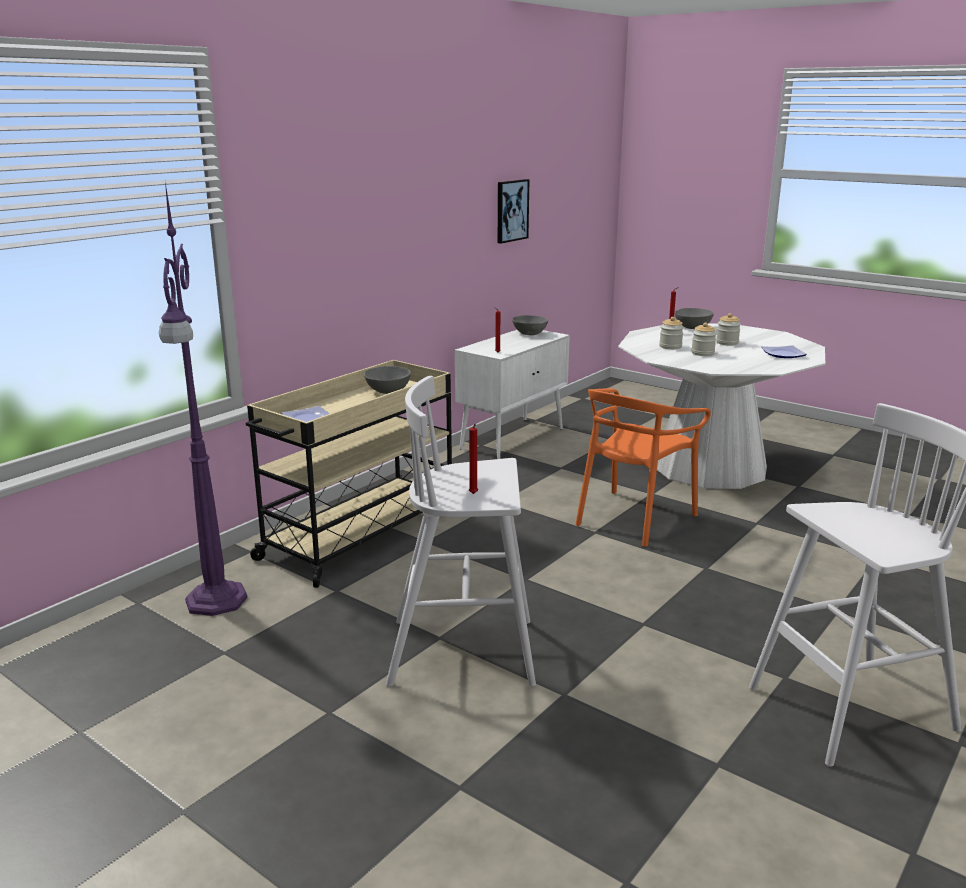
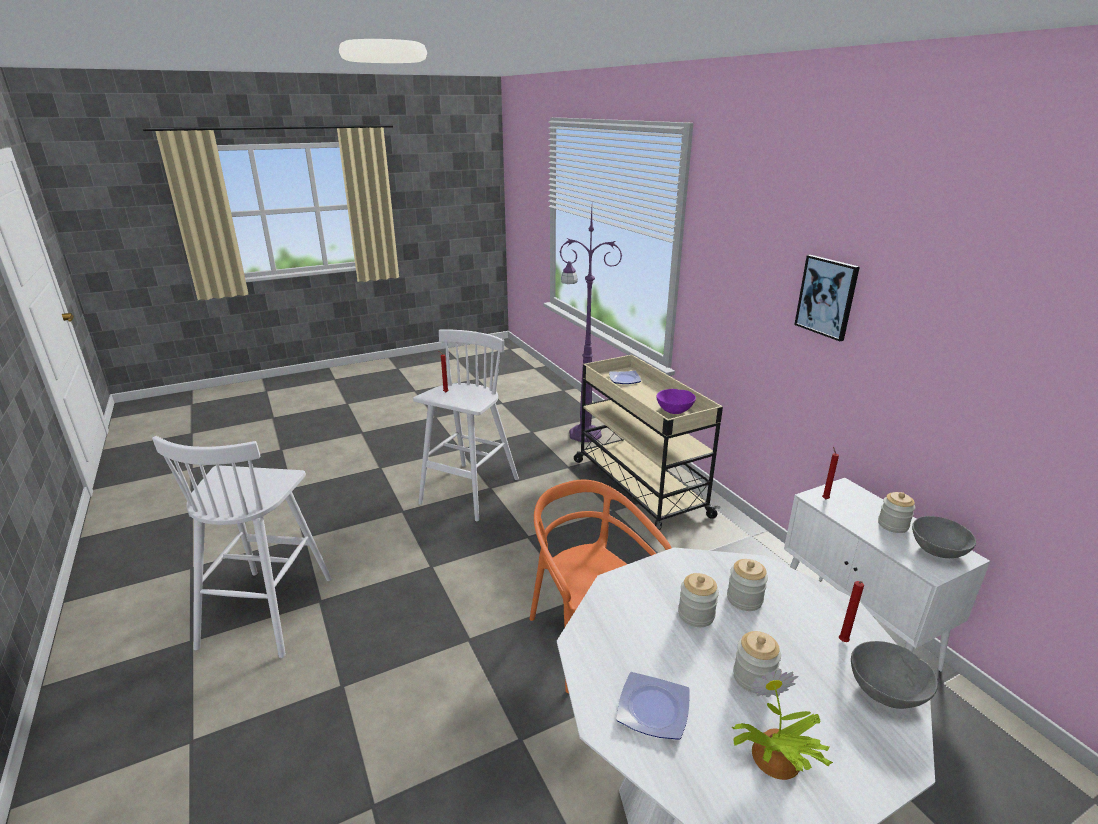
camera: 115 degrees right, 5 degrees up
(388, 391) = (674, 410): grey bowl -> purple bowl
(511, 210) = (1026, 382): picture -> picture (827, 297)
(511, 340) = (893, 525): none -> jar
(766, 338) = (775, 759): none -> potted plant

